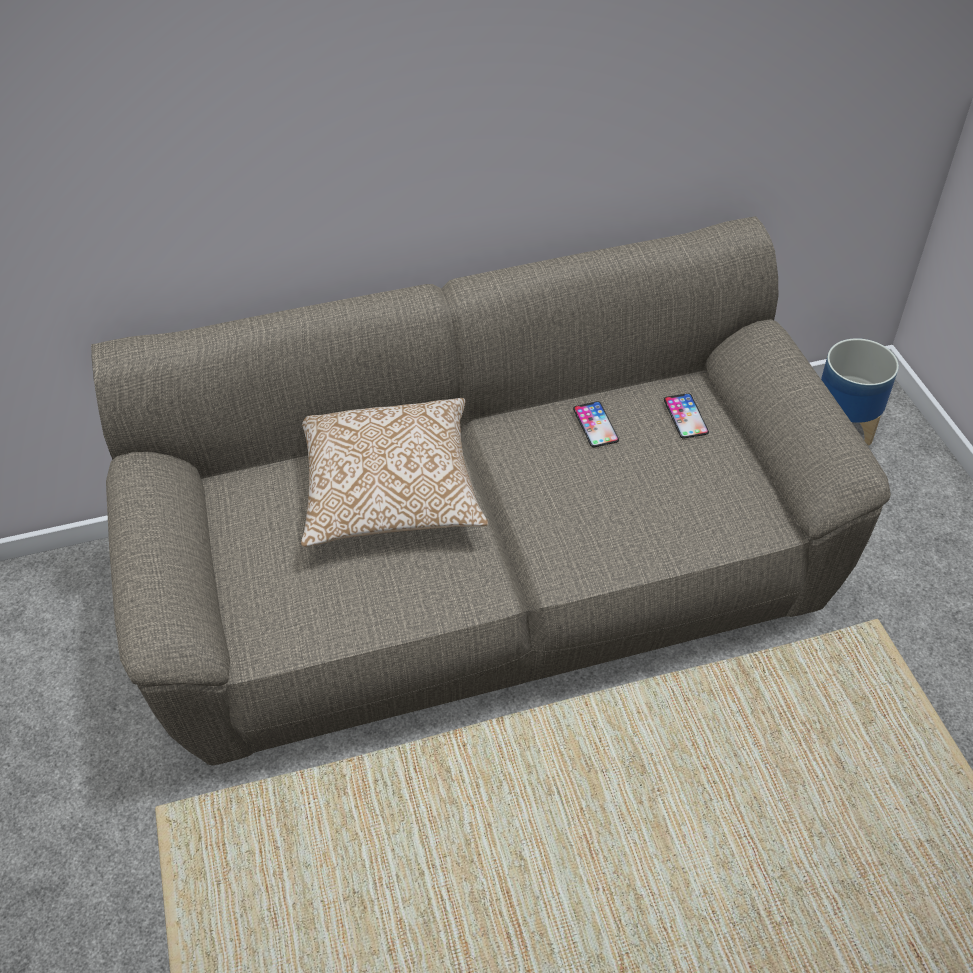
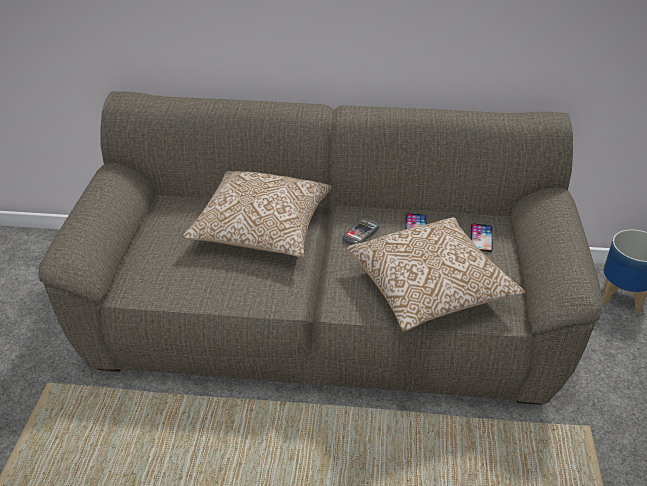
camera: 20 degrees right, 10 degrees down
(528, 456) = (360, 233): none -> phone
(659, 517) = (429, 290): none -> pillow

